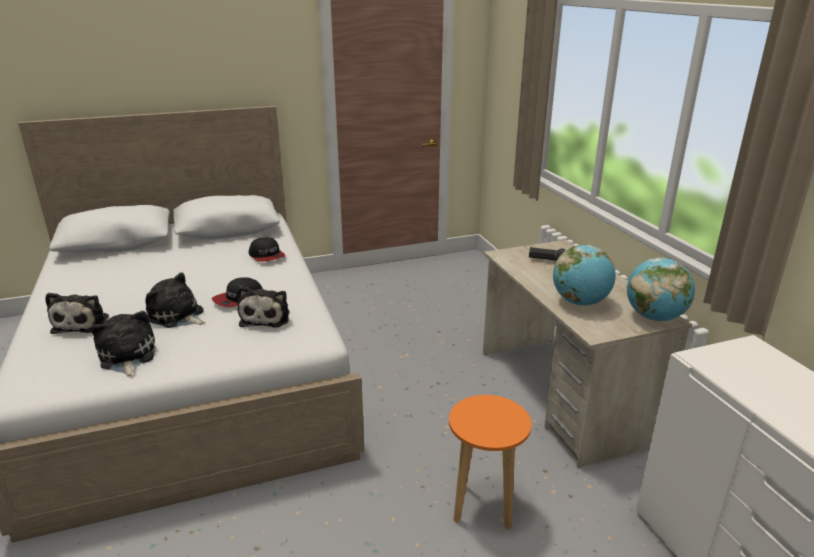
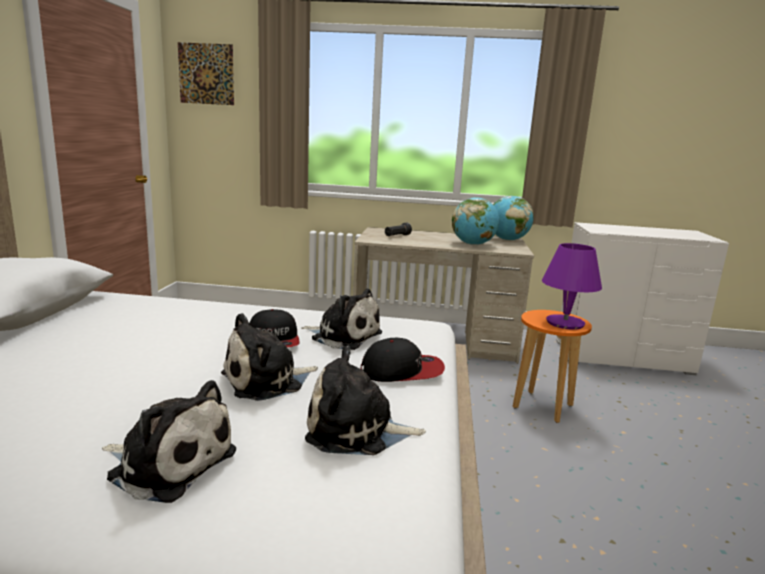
camera: 65 degrees left, 10 degrees down
(267, 256) = (167, 310): cap -> cap (402, 371)
(486, 426) = (565, 323): none -> purple table lamp
(507, 47) = (206, 74): none -> picture

